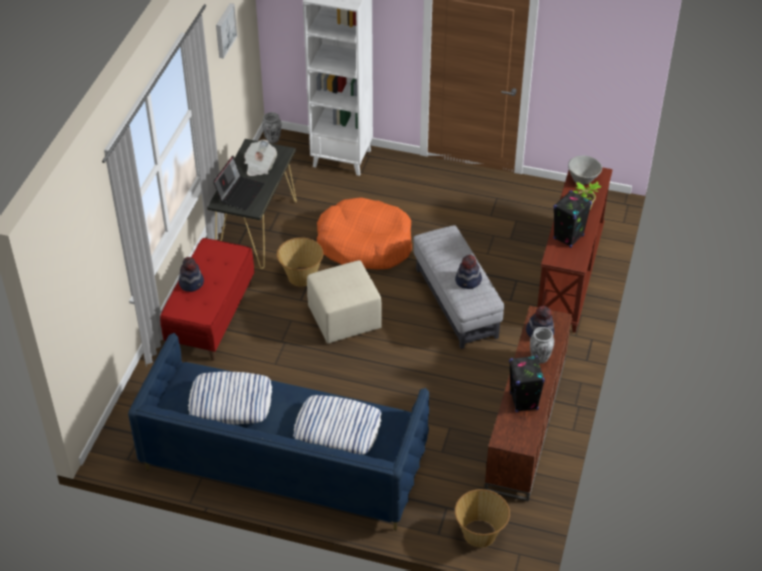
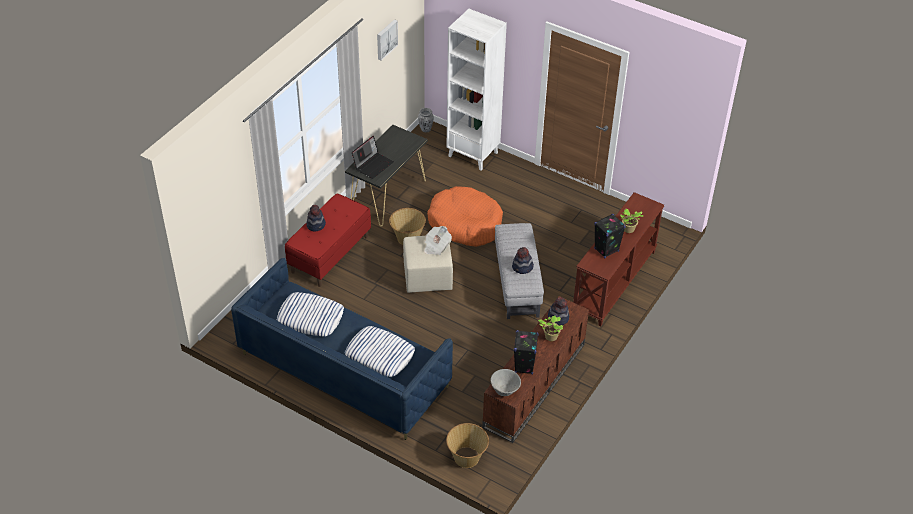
camera: 15 degrees right, 0 degrees up
(259, 166) = (395, 147): newspaper -> newspaper (436, 246)
(540, 358) = (550, 337): vase -> potted plant
(583, 180) = (636, 208): grey bowl -> grey bowl (505, 391)

